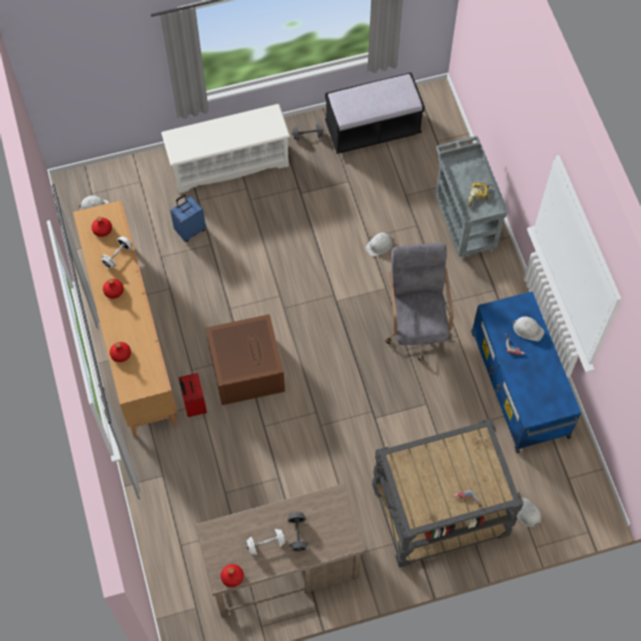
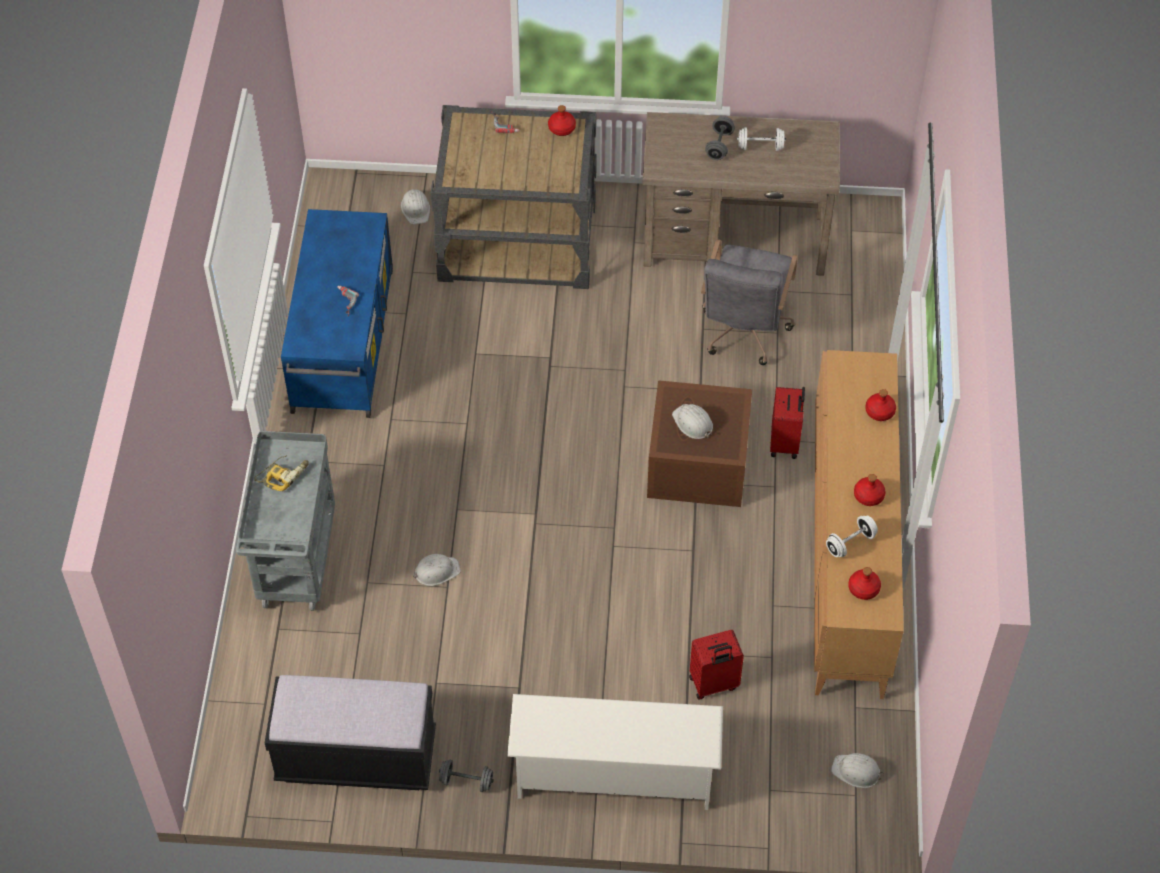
camera: 160 degrees left, 10 degrees down
(190, 230) = (714, 684): blue suitcase -> red suitcase
(232, 577) = (810, 128): red bottle -> red bottle (561, 128)
(416, 327) = (441, 446): grey office chair -> grey office chair (743, 335)
(528, 329) = (315, 314): white hard hat -> white hard hat (692, 423)

